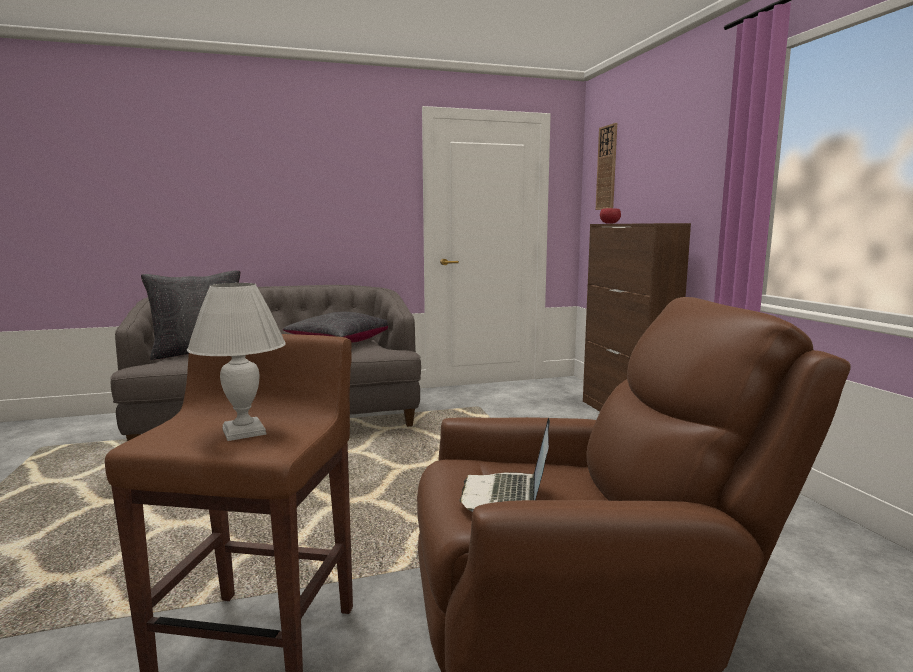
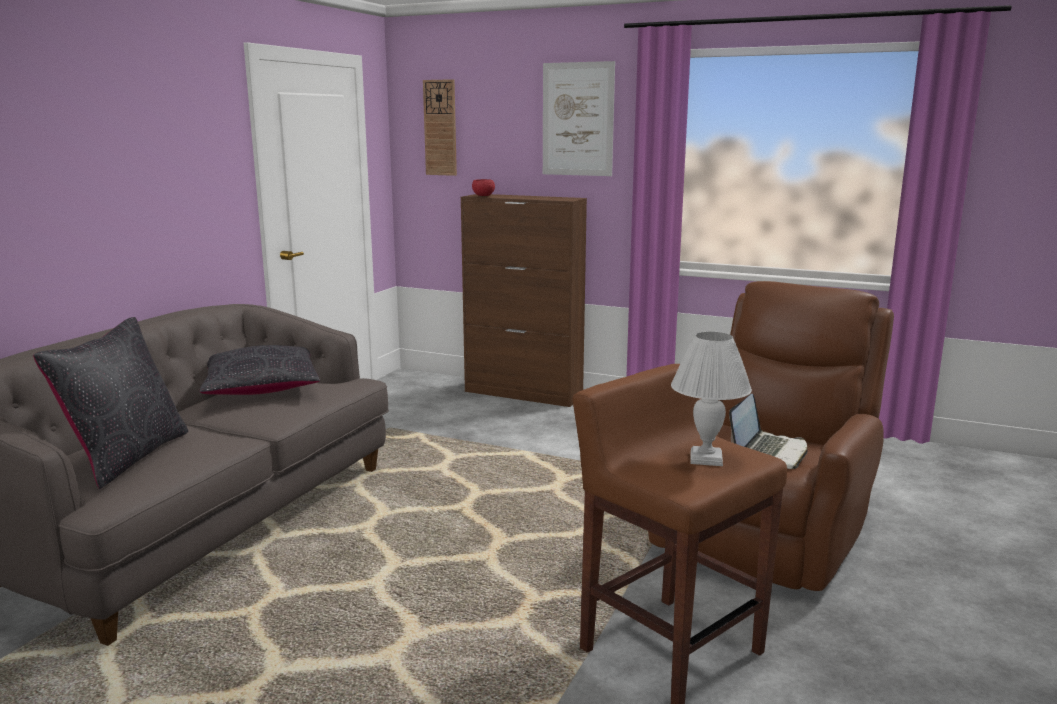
camera: 50 degrees left, 5 degrees up
(506, 496) = (768, 452): laptop -> laptop turned 105 degrees counterclockwise
(694, 142) = (577, 119): none -> picture

